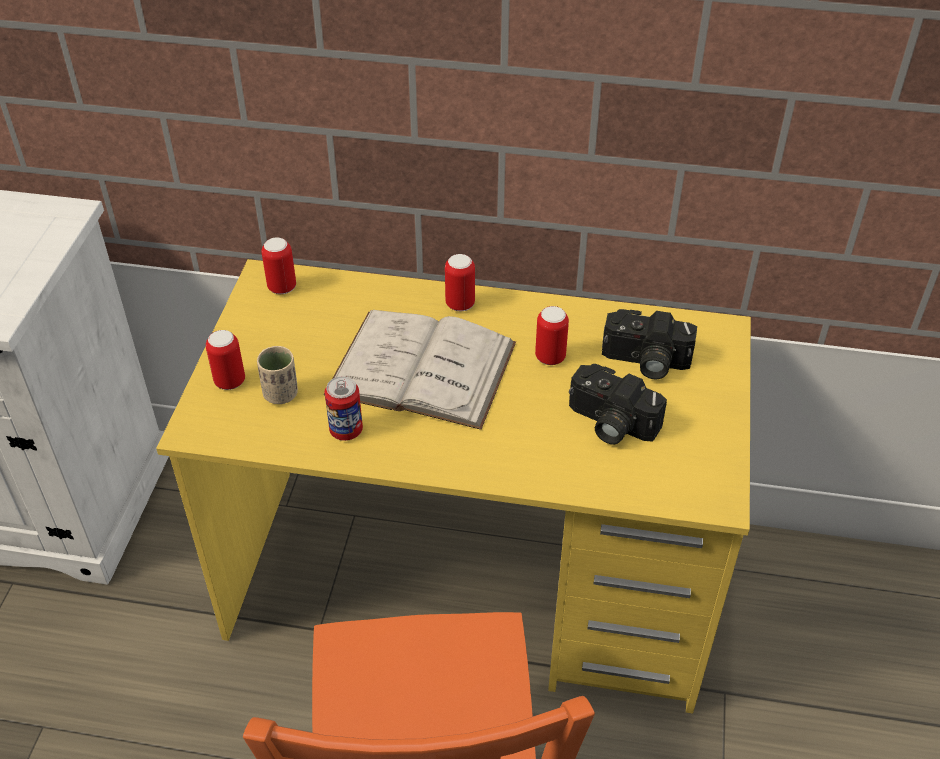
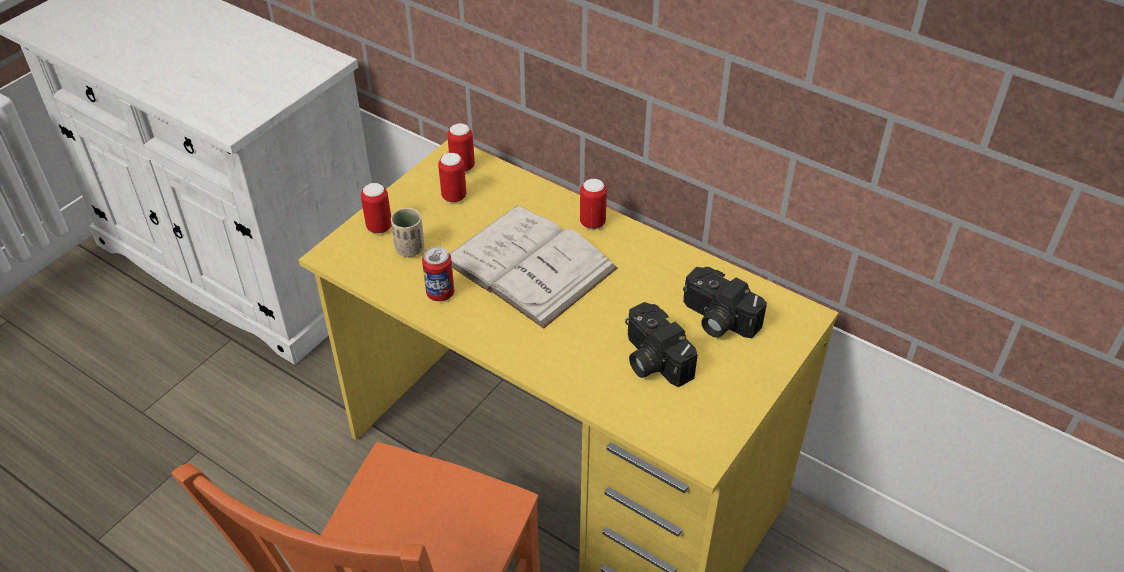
camera: 25 degrees right, 0 degrees up
(550, 357) = (638, 289): can -> can (454, 196)

